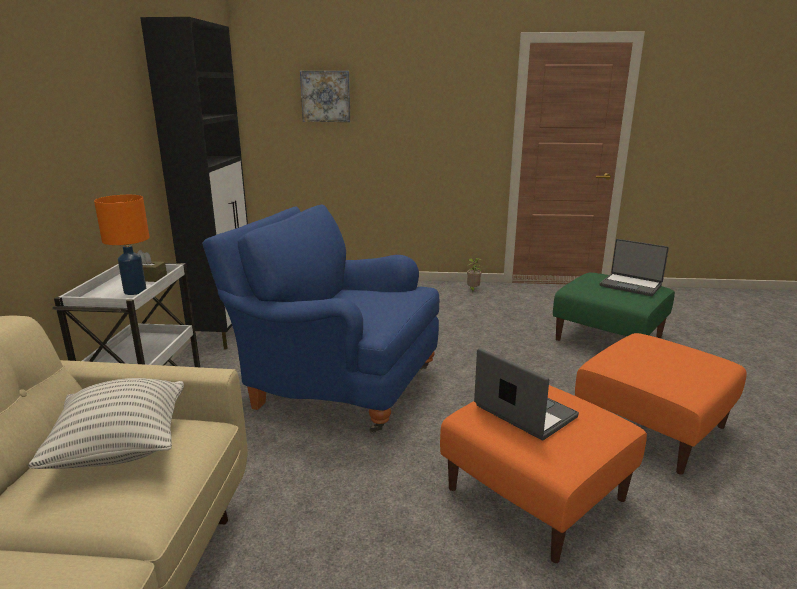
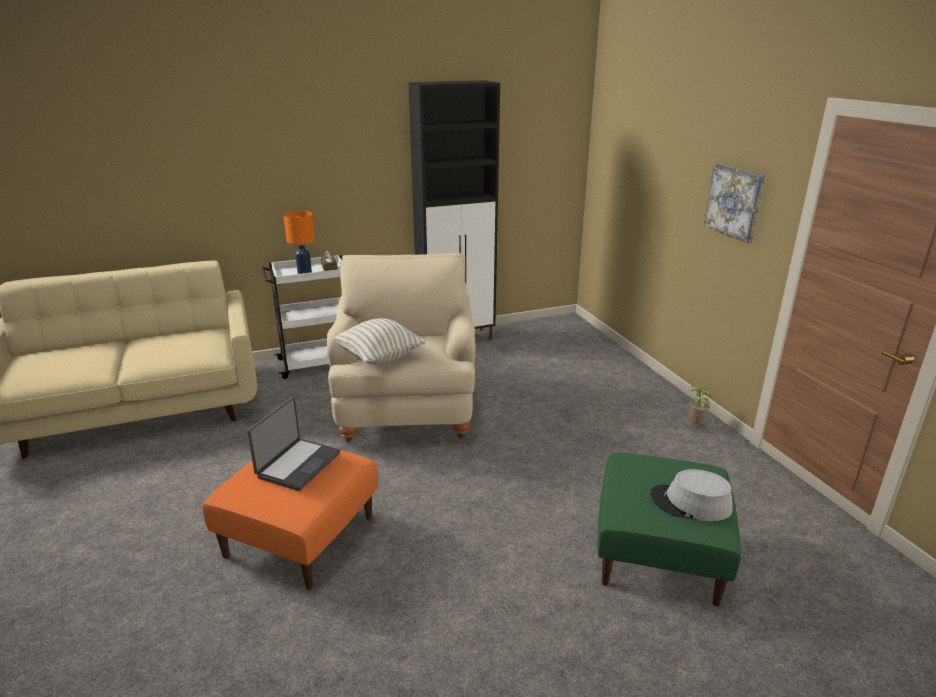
camera: 65 degrees right, 5 degrees up
(121, 449) = (186, 344): pillow -> pillow (379, 357)
(326, 96) = (640, 149): picture -> picture (734, 202)
(336, 385) = (407, 408): blue armchair -> beige armchair
(631, 285) = (690, 503): laptop -> grey hat
(651, 428) = (445, 603): orange ottoman -> none

